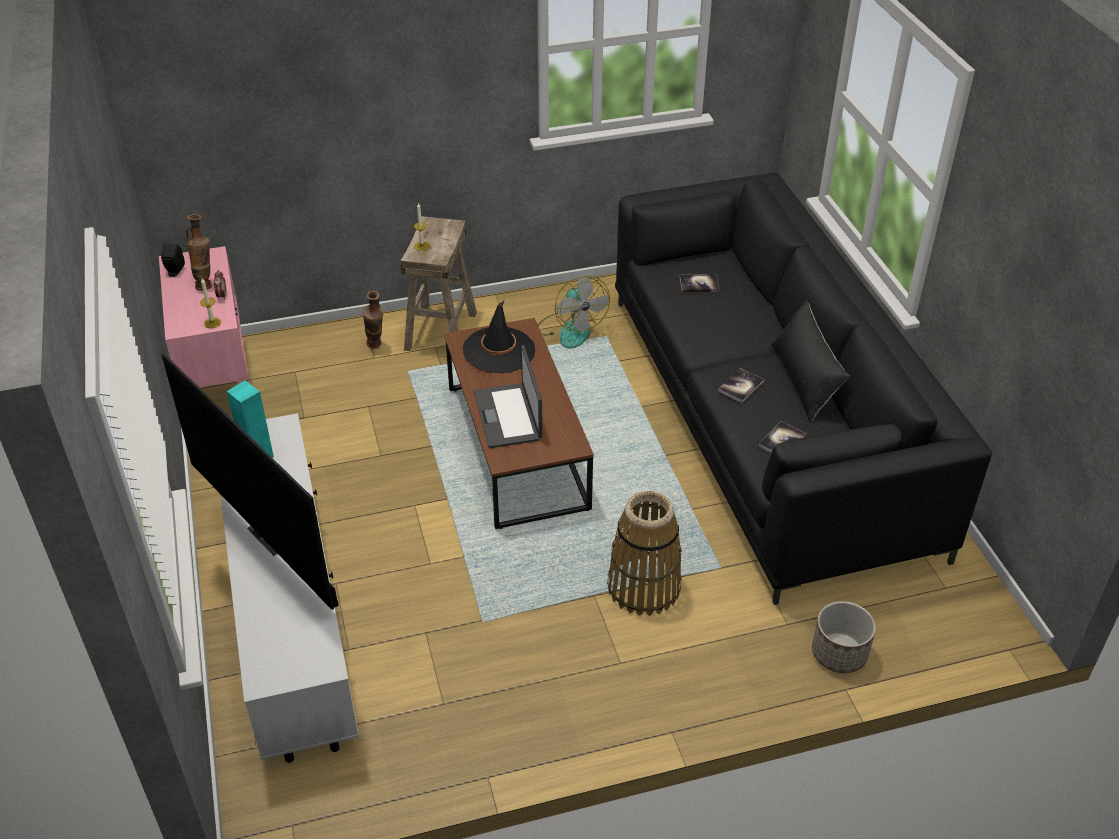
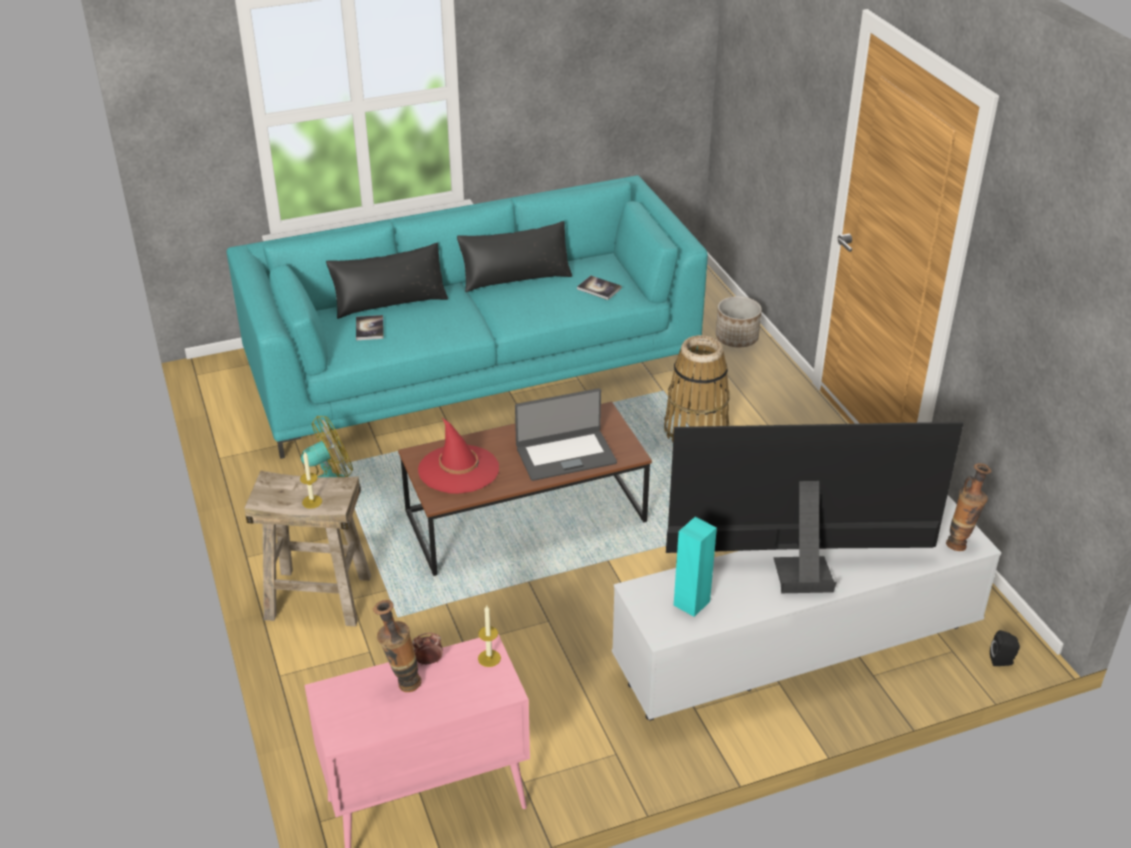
camera: 95 degrees left, 5 degrees down
(174, 272) = (369, 727): black speaker -> black speaker (1002, 661)
(274, 534) = (800, 568): television -> television turned 135 degrees counterclockwise
(376, 347) = (348, 653): vase -> vase (960, 543)
(499, 350) = (458, 469): black hat -> red hat
(740, 386) = (529, 307): book -> none
(750, 296) = (390, 302): none -> black pillow
(766, 420) = (473, 365): black sofa -> turquoise sofa

